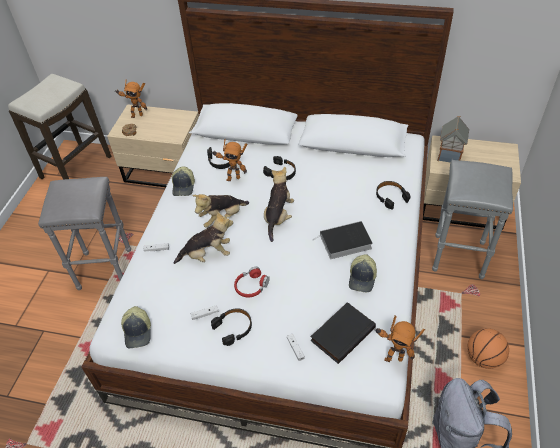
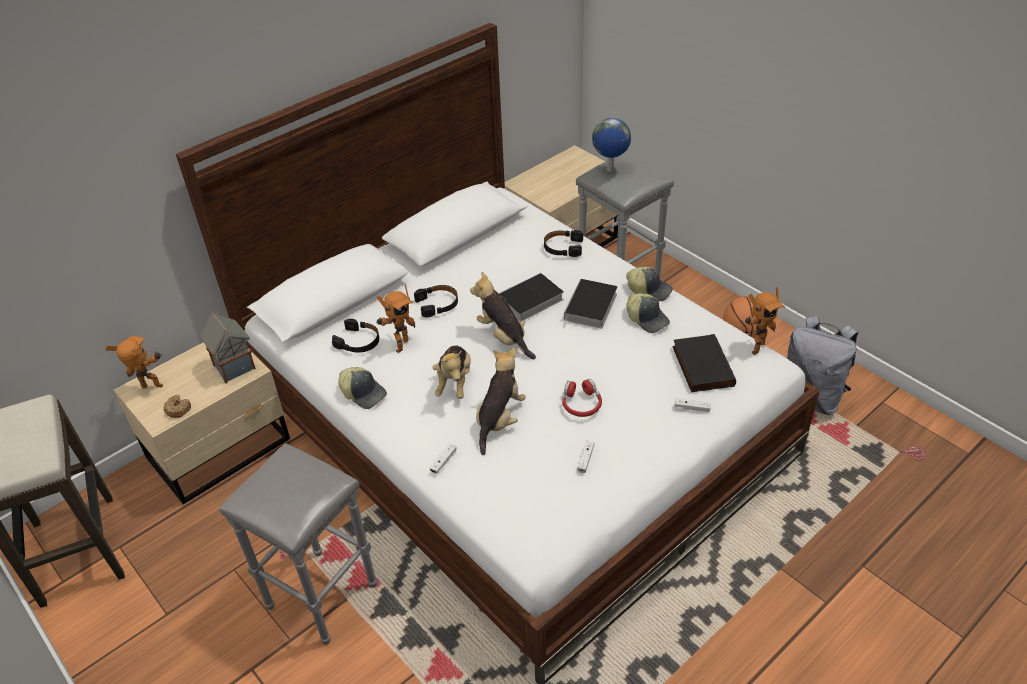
camera: 55 degrees left, 5 degrees down
(136, 115) = (152, 389): toy robot -> toy robot turned 120 degrees counterclockwise
(138, 331) = (558, 529): cap -> cap (649, 289)
(233, 328) = (625, 443): black headphones -> none
(322, 210) = (529, 301): none -> book
(449, 156) = (543, 189): toy house -> toy house (235, 367)
(474, 170) = (610, 170): none -> globe

